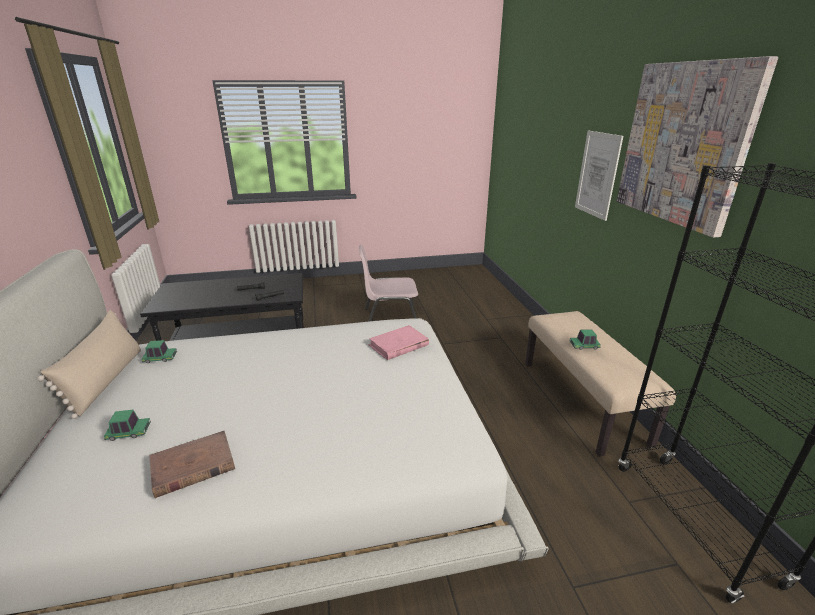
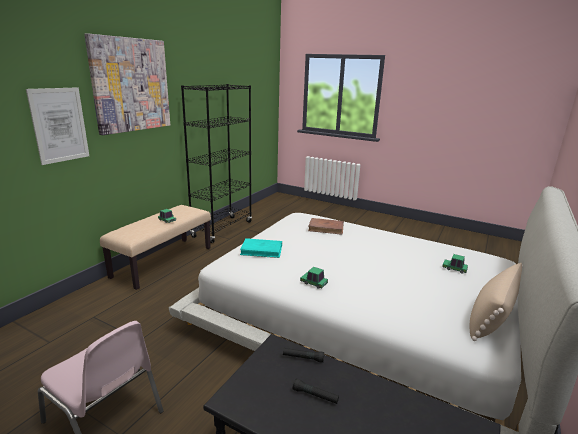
camera: 140 degrees left, 5 degrees down
(160, 358) = (446, 316): toy car -> toy car (314, 283)
(192, 467) = (416, 244): brown book -> brown book (326, 228)
(398, 345) = (262, 250): pink book -> turquoise book

